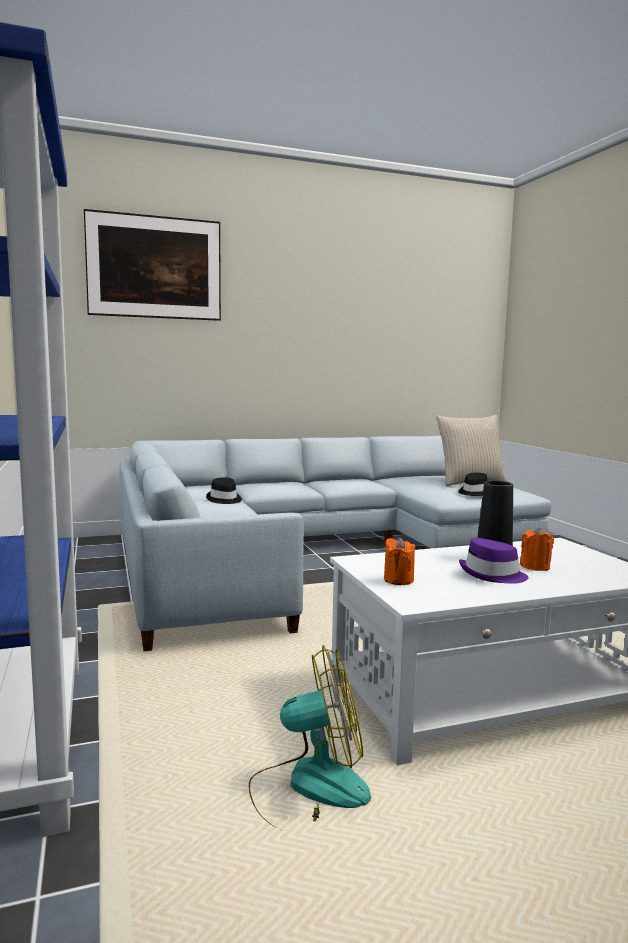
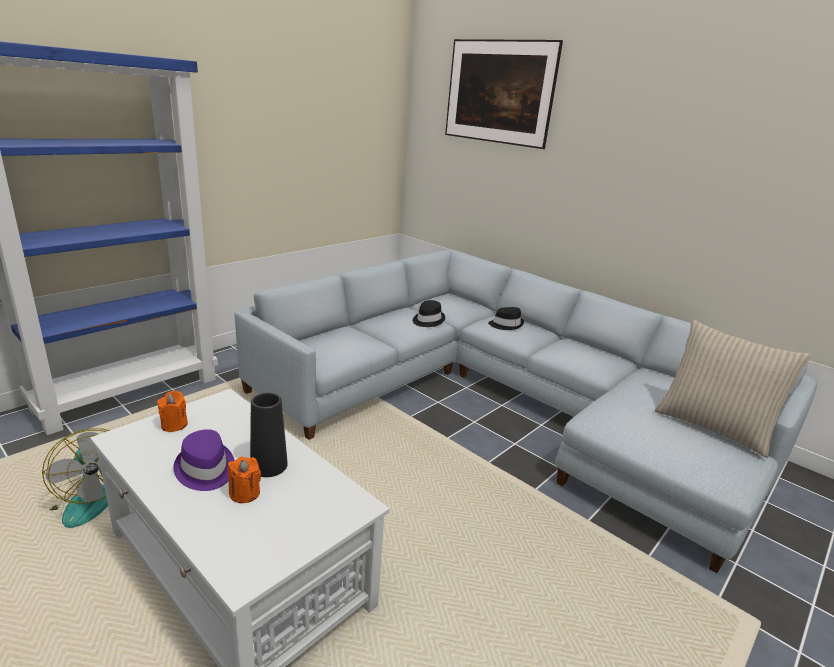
camera: 60 degrees right, 15 degrees up
(474, 492) = (654, 436): black hat -> black hat (506, 325)

